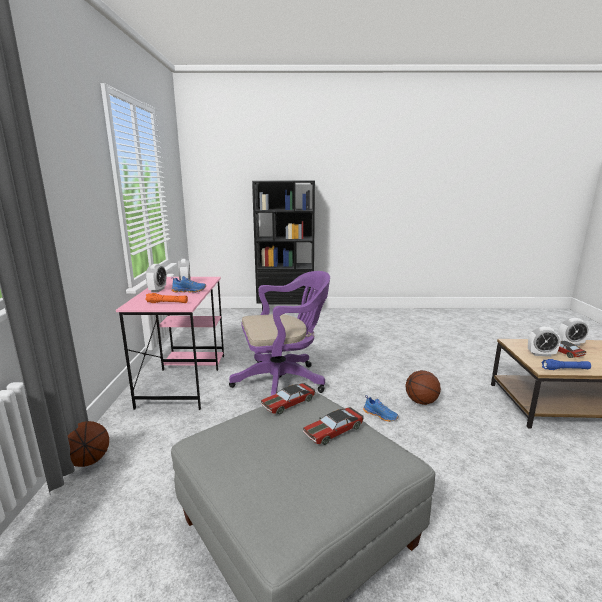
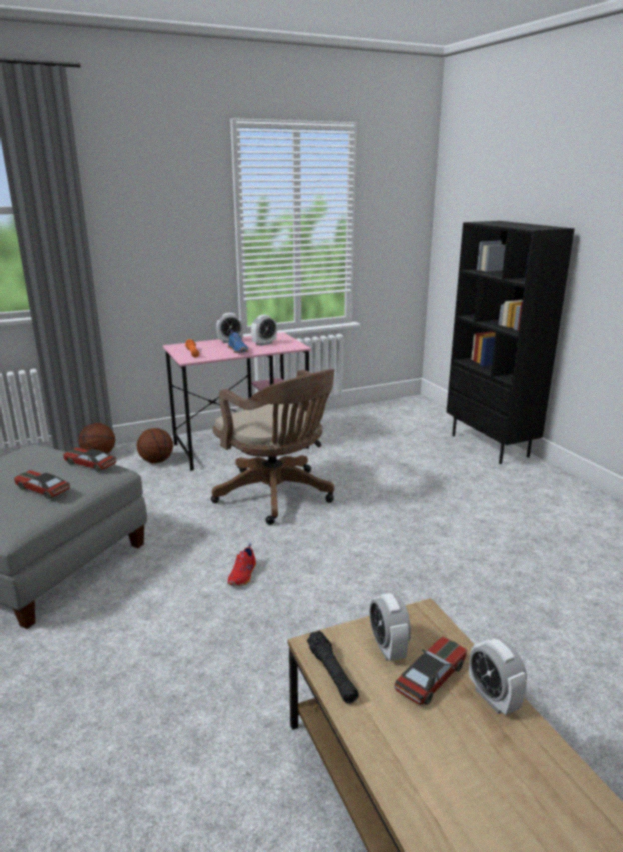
camera: 65 degrees right, 5 degrees up
(283, 381) = (277, 496): purple office chair -> brown office chair
(380, 415) = (243, 575): blue shoe -> red shoe
(421, 401) = (302, 605): basketball -> basketball (156, 461)
(565, 369) = (332, 673): blue flashlight -> black flashlight

